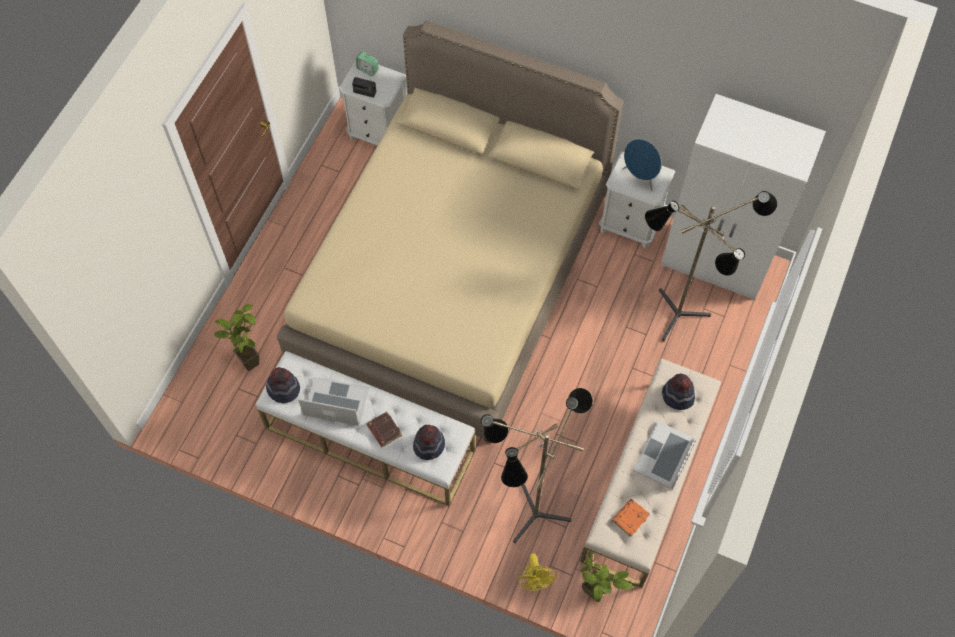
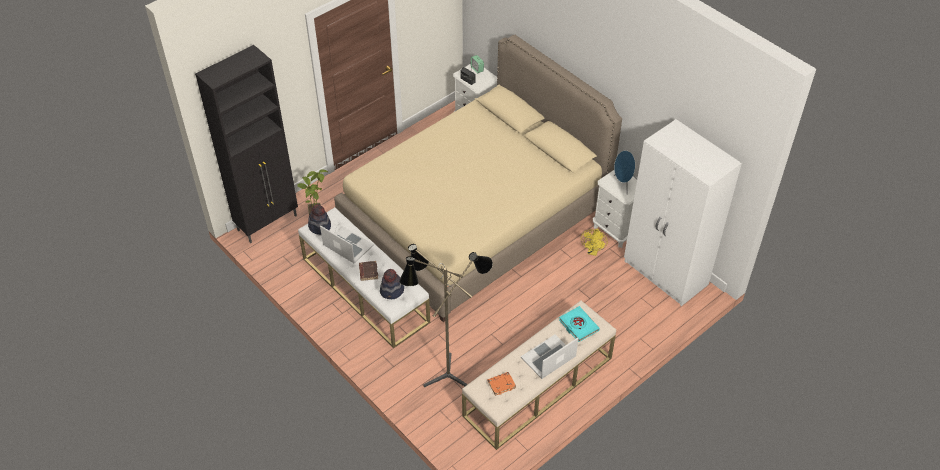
camera: 25 degrees right, 15 degrees down
(188, 393) = (268, 222): none -> black cabinet
(535, 581) = (424, 415): yellow fan -> yellow fan (593, 251)
(597, 596) = (461, 442): potted plant -> none
(677, 396) = (578, 325): hat -> turquoise book
(679, 321) = (618, 299): floor lamp -> none

